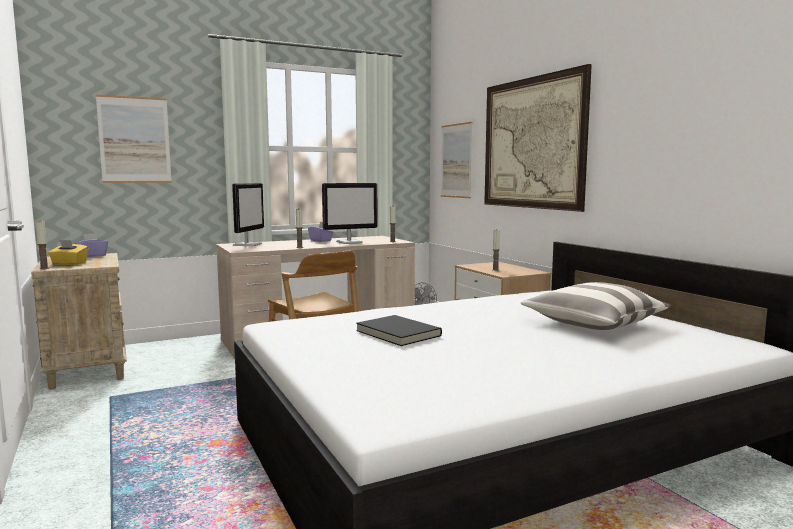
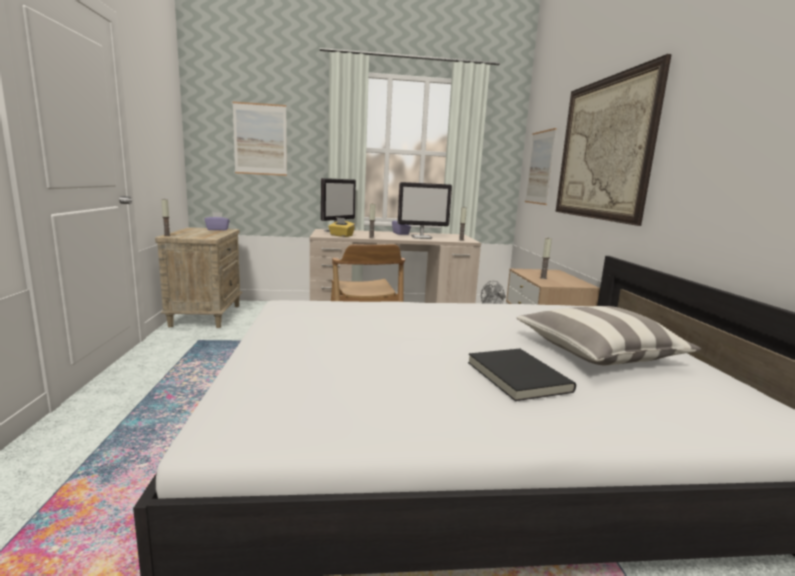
camera: 20 degrees right, 5 degrees up
(69, 263) = (190, 234): yellow tissue box -> yellow tissue box (341, 235)
(397, 333) = (374, 330): black book -> black book (516, 377)

